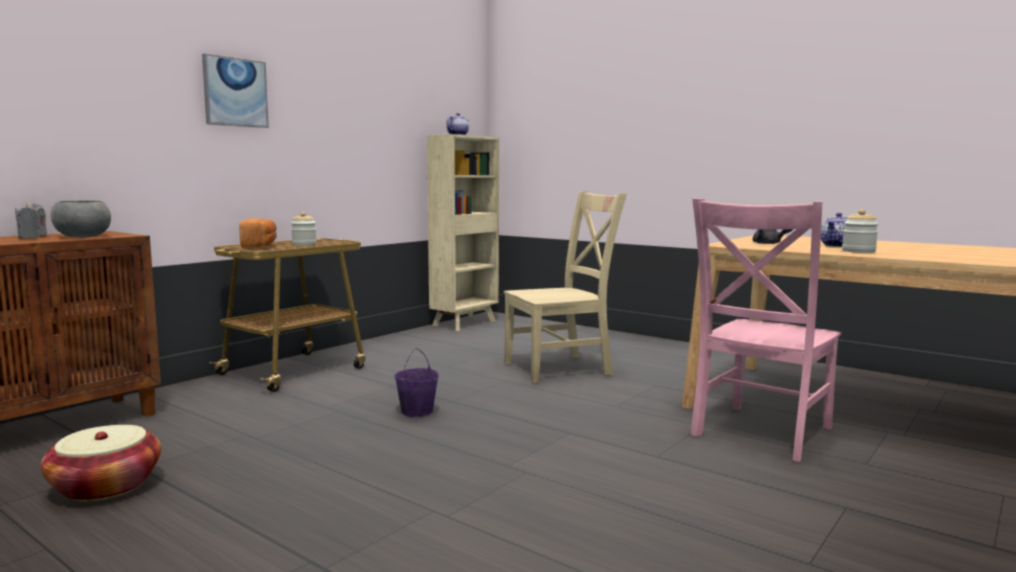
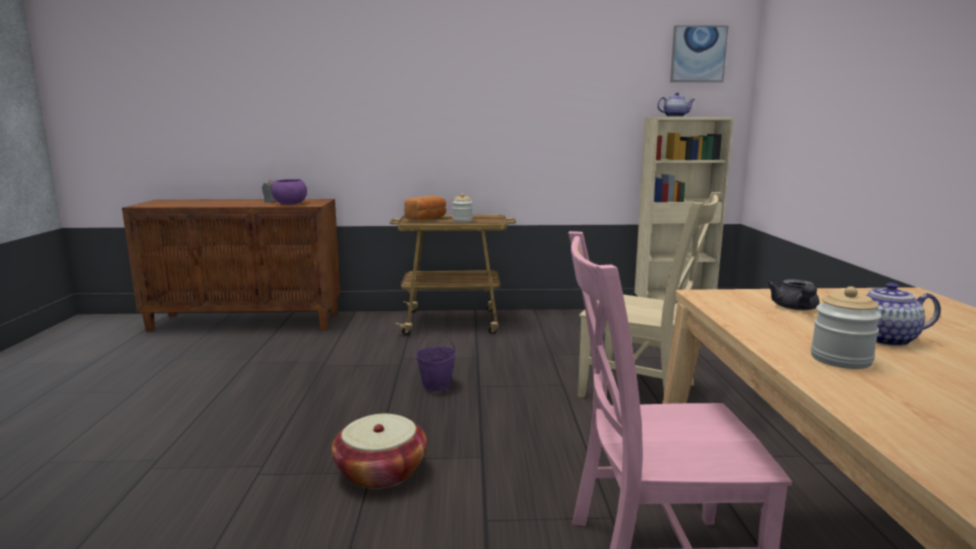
camera: 50 degrees right, 5 degrees up
(82, 237) = (290, 204): grey bowl -> purple bowl
(106, 486) = (216, 367): basket -> basket (381, 471)
(235, 92) = (435, 92): picture -> picture (698, 54)

